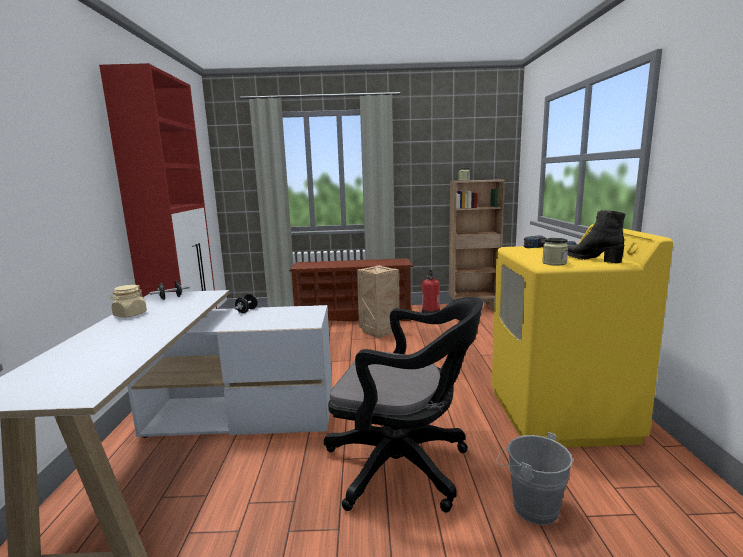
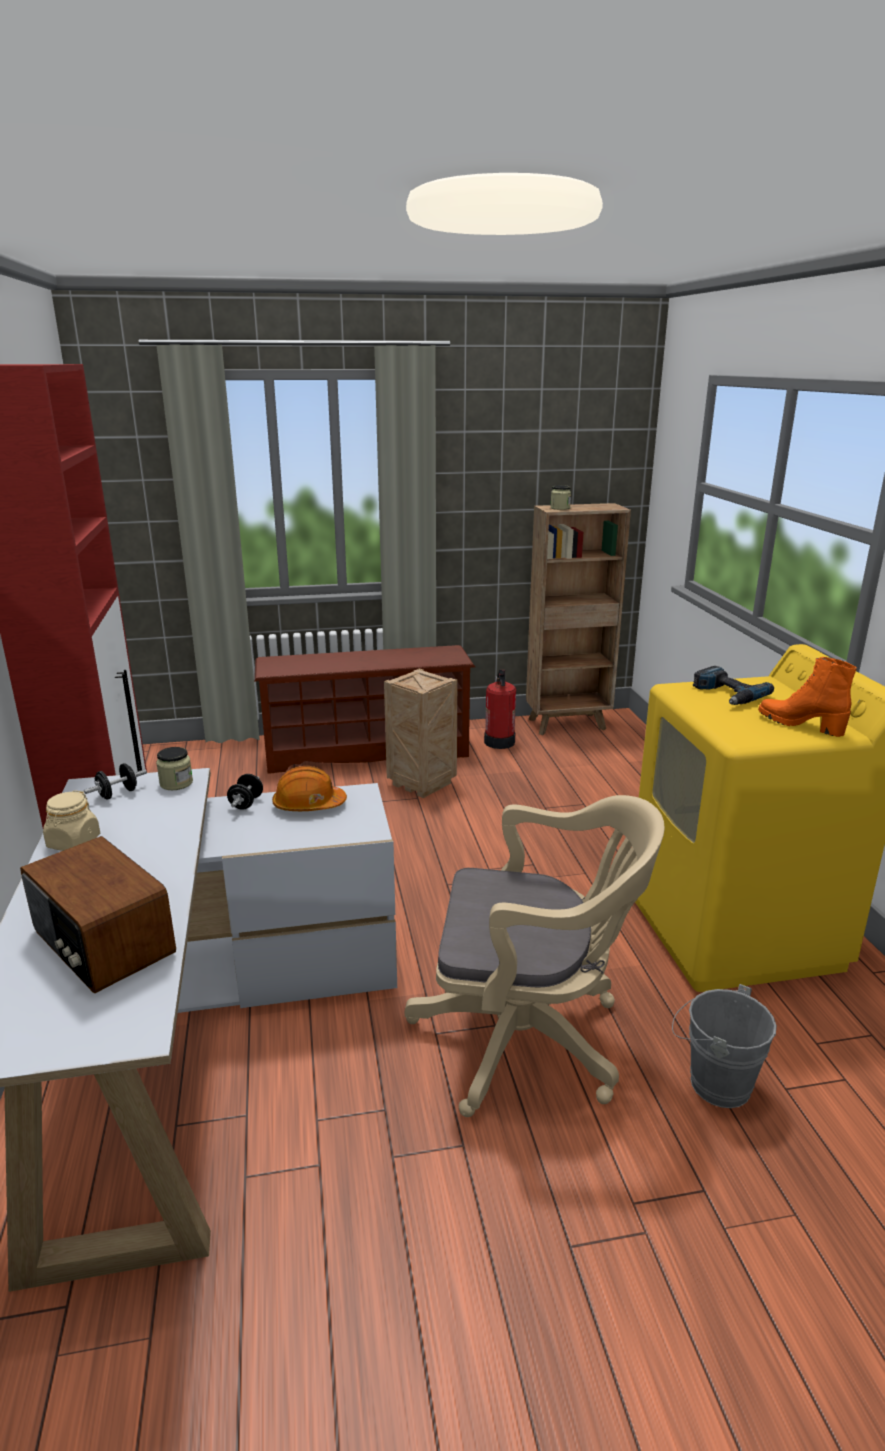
camera: 10 degrees left, 10 degrees up
(104, 354) = (102, 943): none -> radio
(281, 312) = (308, 805): none -> orange hard hat
(404, 467) = (530, 1038): black office chair -> beige office chair
(554, 263) = (752, 737): jar -> jar (176, 783)
(591, 259) = (800, 724): black boot -> orange boot

